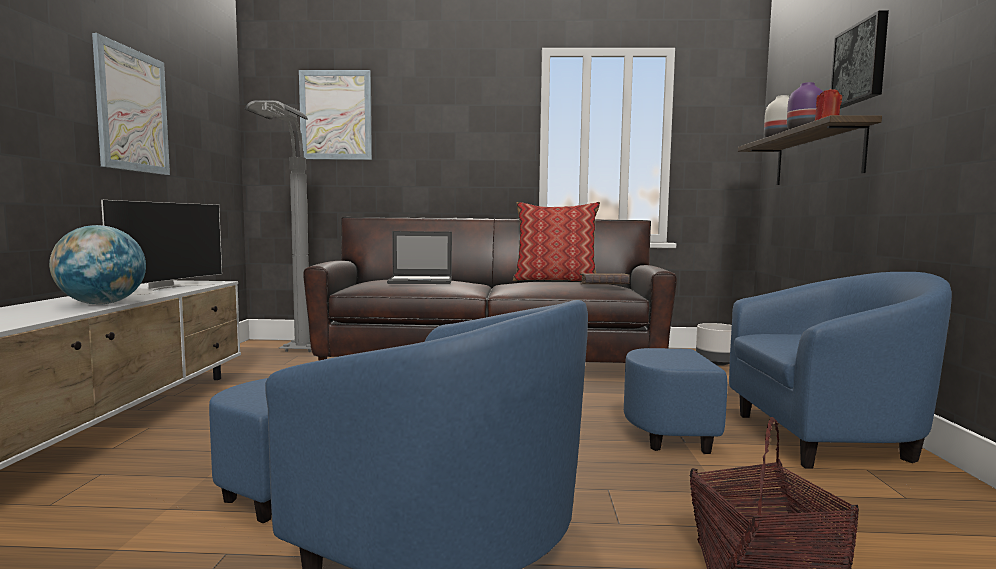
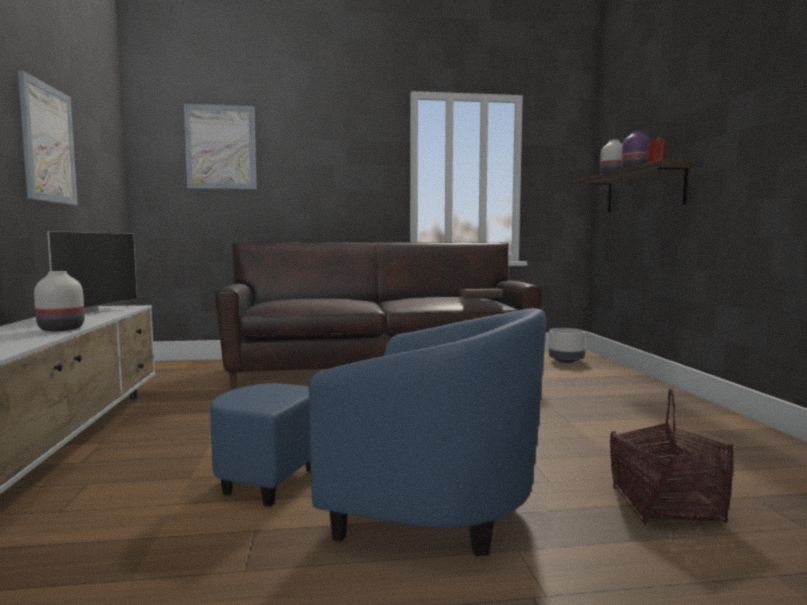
camera: 10 degrees left, 0 degrees up
(101, 304) = (60, 329): globe -> white vase
(293, 355) = (192, 373): grey floor lamp -> none
(421, 281) = (319, 300): laptop -> none
(555, 280) = (433, 296): pillow -> none
(788, 439) = (644, 414): blue armchair -> none
(861, 63) = (679, 118): picture -> none

